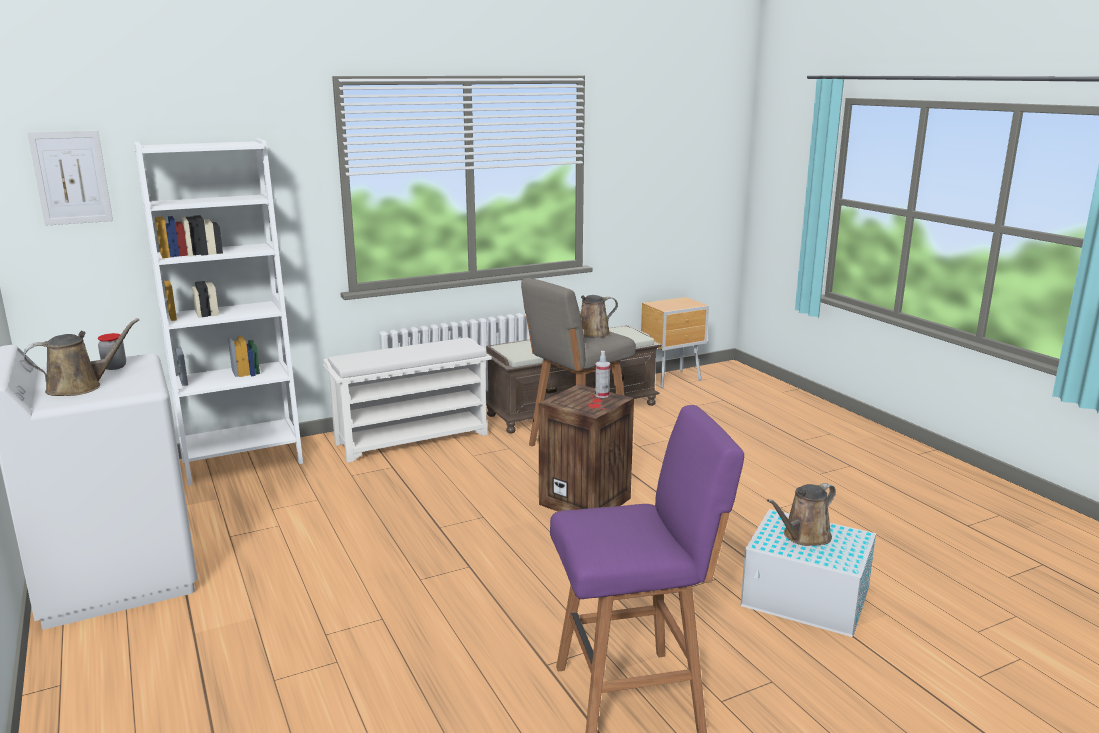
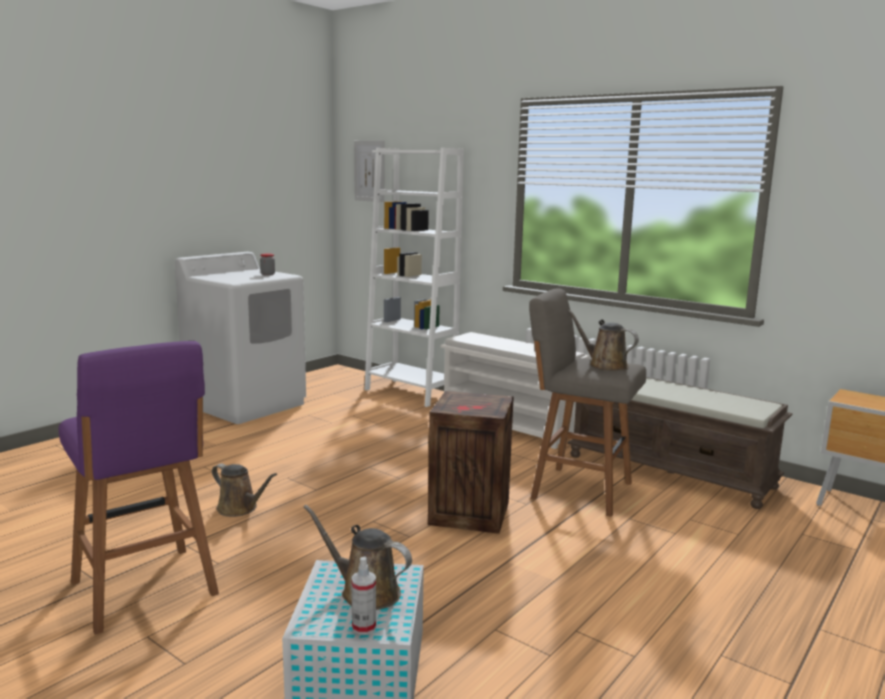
camera: 65 degrees right, 5 degrees down
(80, 387) = (229, 275): brown watering can -> brown watering can (240, 509)
(602, 395) = (493, 407): spray bottle -> spray bottle (364, 627)

